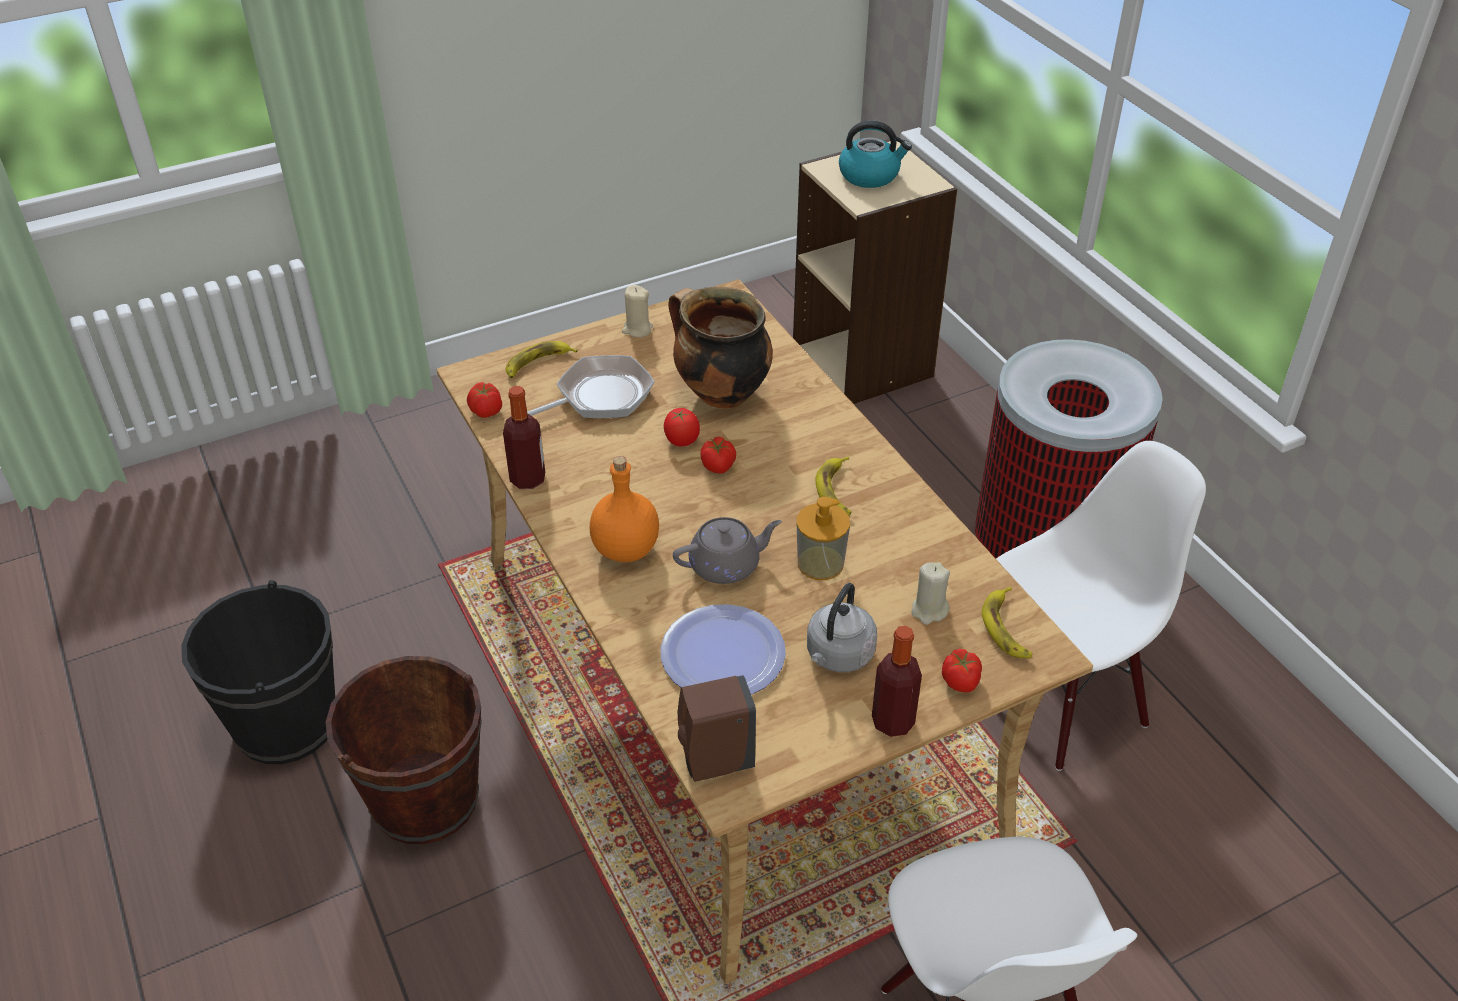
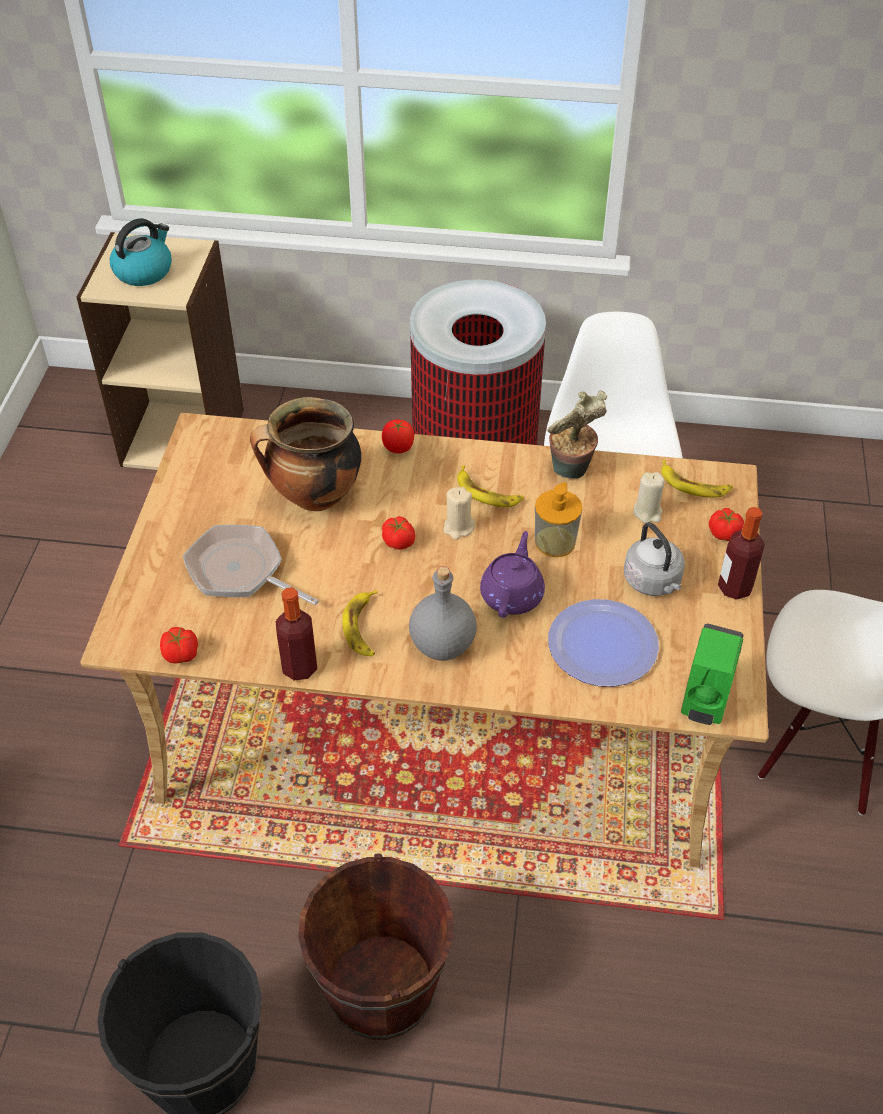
camera: 55 degrees left, 5 degrees up
(537, 363) = (153, 589): banana -> banana (363, 627)
(598, 397) = (240, 571): frying pan -> frying pan turned 60 degrees counterclockwise
(625, 550) = (443, 646): orange bottle -> grey bottle
(637, 329) = (178, 504): beige candle -> beige candle (458, 528)
(681, 440) = (347, 548): tomato -> tomato (398, 448)
(714, 762) = (704, 704): brown soap dispenser -> green soap dispenser
(726, 565) = (512, 595): grey teapot -> purple teapot
(923, 533) = (571, 473): none -> potted plant

